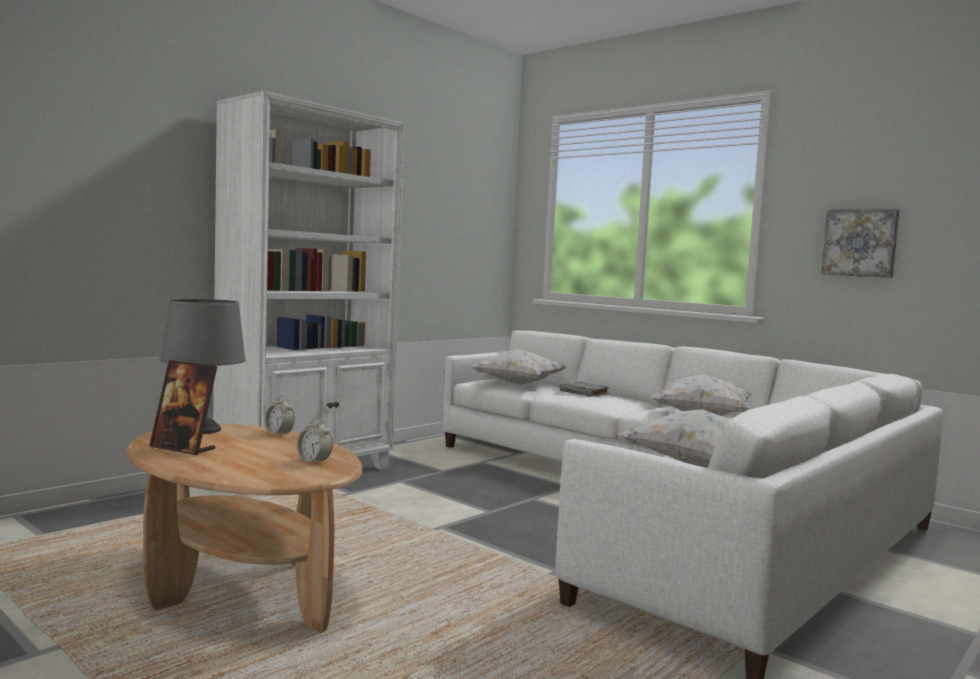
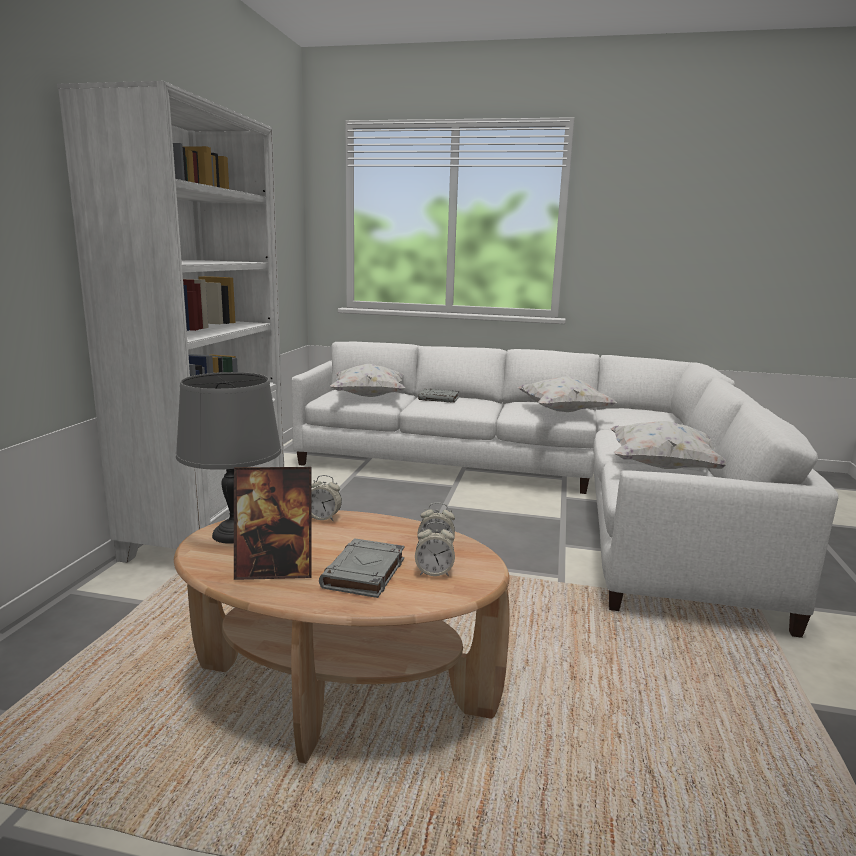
camera: 30 degrees left, 10 degrees up
(233, 461) = (364, 574): none -> grey book
(281, 470) = (434, 572): none -> alarm clock
(860, 243) = (646, 256): picture -> none

